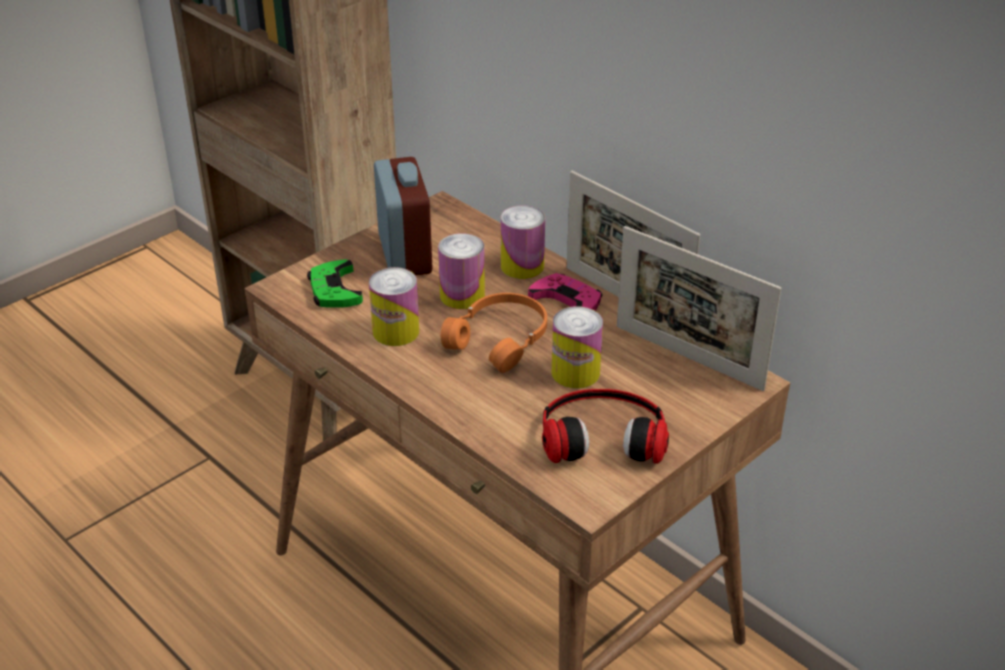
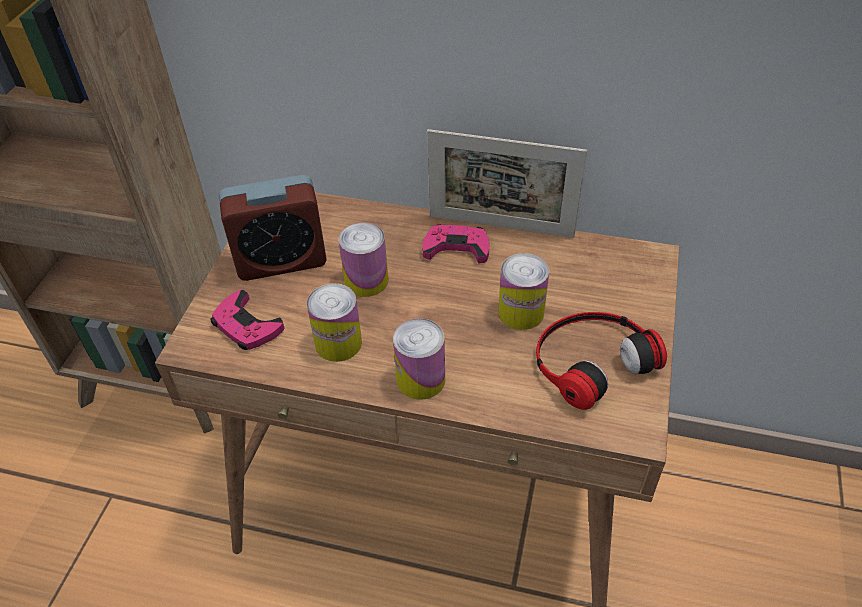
camera: 30 degrees left, 10 degrees up
(334, 290) = (246, 326): green game controller -> pink game controller
(405, 254) = (281, 260): alarm clock -> alarm clock turned 120 degrees clockwise
(501, 340) = (435, 309): orange headphones -> none
(522, 266) = (392, 230): can -> can (421, 379)
(688, 357) = (591, 257): picture frame -> none

